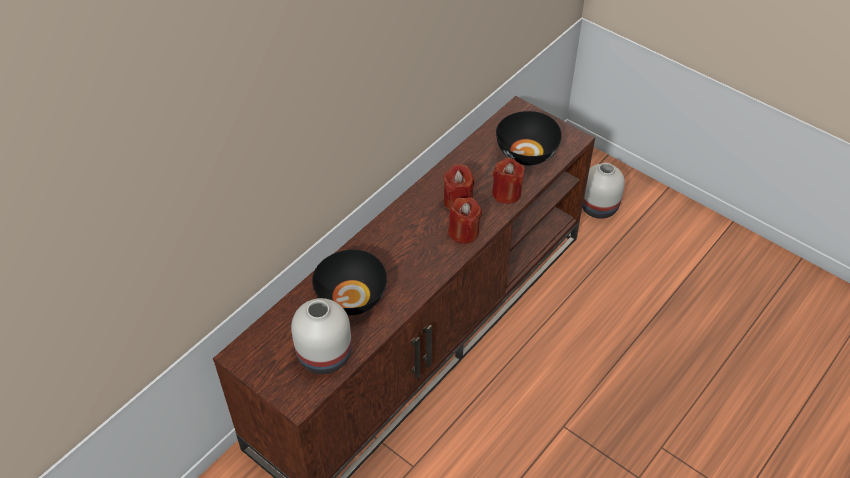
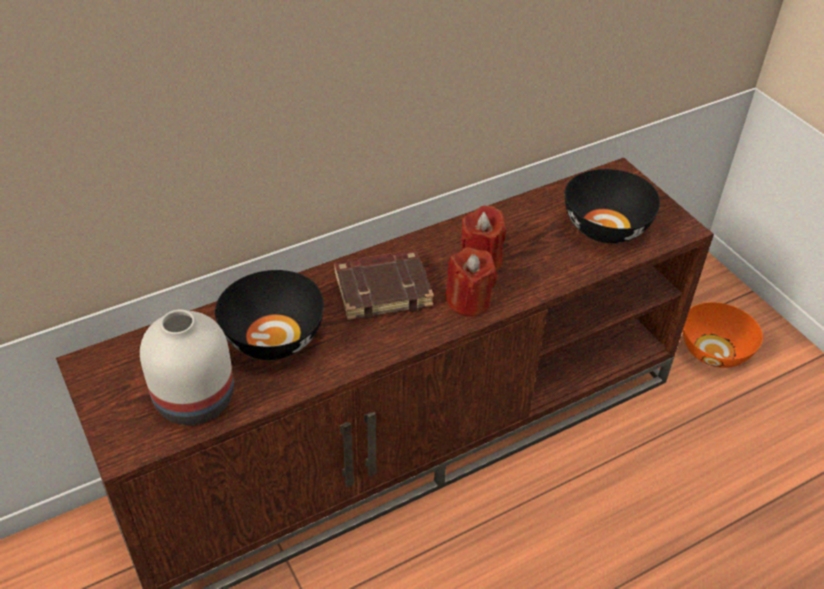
camera: 20 degrees right, 5 degrees down
(404, 240) = (383, 289): none -> brown book
(506, 193) = (553, 269): red candle -> none
(599, 206) = (715, 351): white vase -> orange bowl

